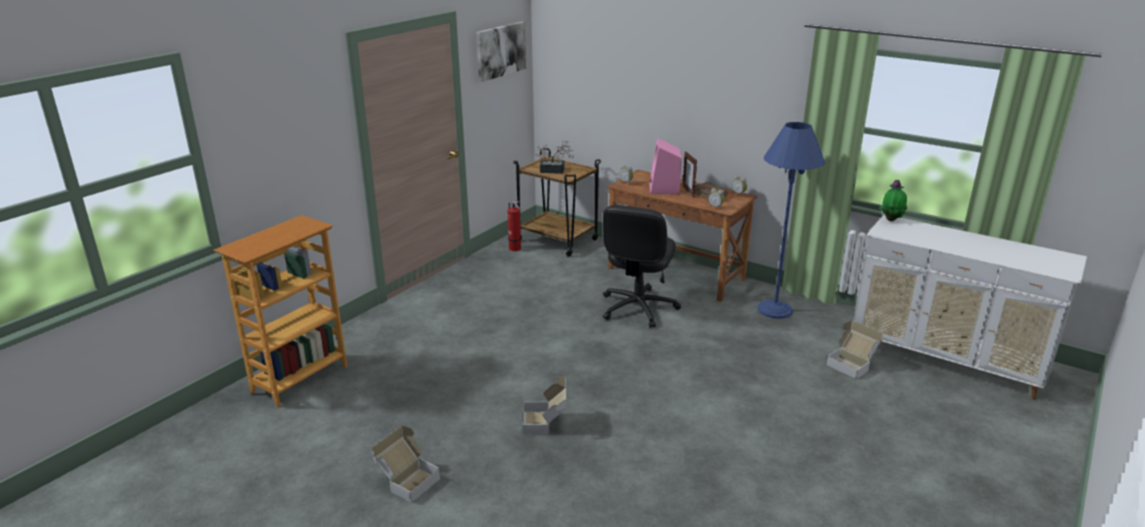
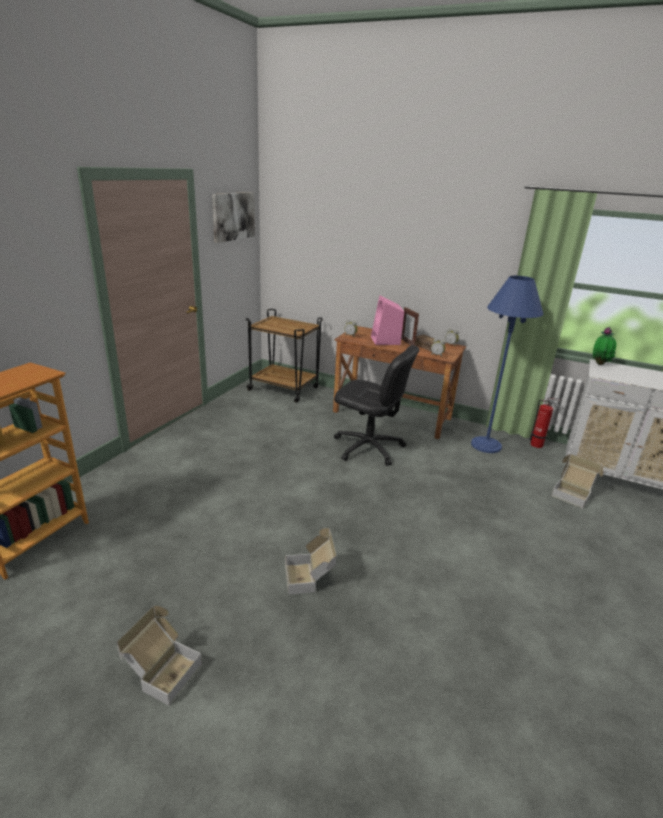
camera: 10 degrees left, 0 degrees up
(515, 249) = (248, 397): fire extinguisher -> fire extinguisher (538, 445)
(555, 171) = (283, 327): potted plant -> none
(637, 308) = (368, 447): black office chair -> black office chair turned 75 degrees counterclockwise

